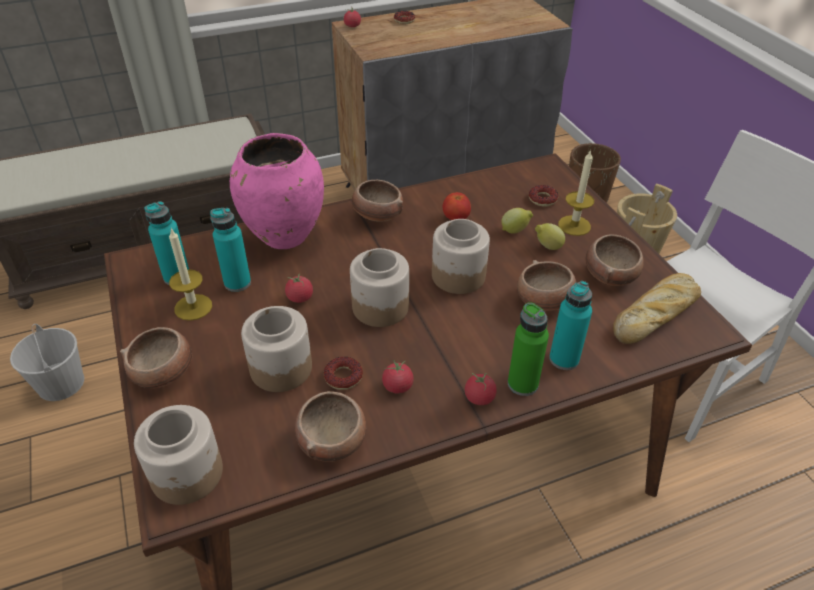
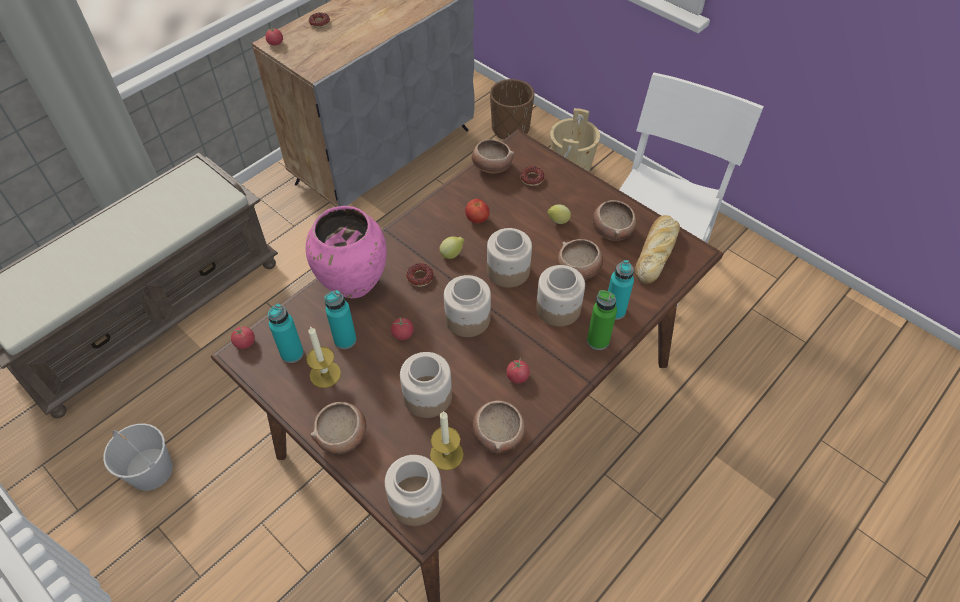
camera: 25 degrees left, 10 degrees up
(343, 377) = (476, 385): donut -> donut (420, 277)
(377, 215) = (415, 237): bowl -> bowl (491, 167)
(479, 398) = (576, 362): tomato -> tomato (245, 343)
(493, 332) = (557, 308): none -> jar
(515, 231) = (527, 215): lemon -> lemon (452, 254)
(574, 225) = (566, 195): candle -> candle (446, 454)

